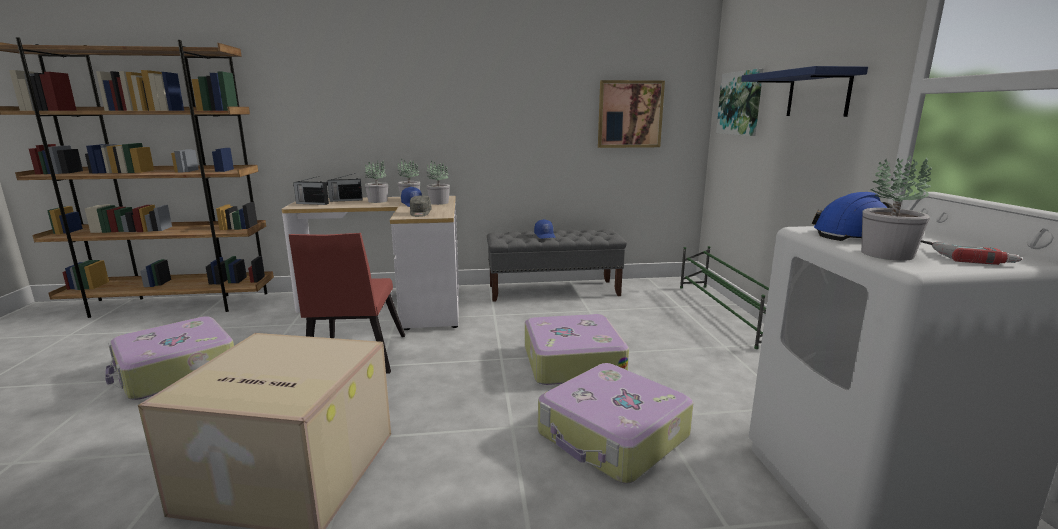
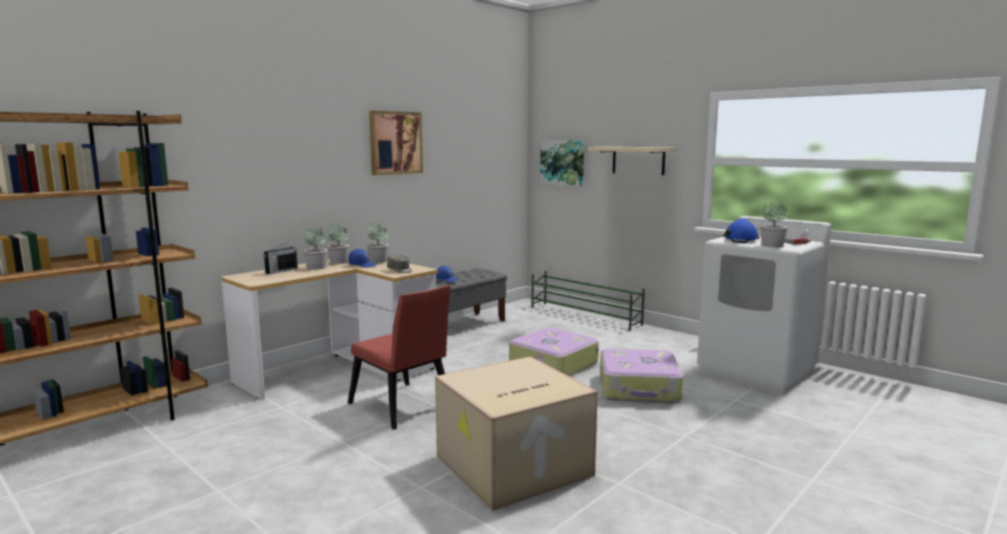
camera: 40 degrees left, 5 degrees down
(176, 371) = (261, 465): suitcase -> none
(312, 203) = (260, 278): radio -> none
(630, 114) = (481, 171): picture -> picture (395, 143)
(818, 94) = (638, 160): blue shelf -> beige shelf

